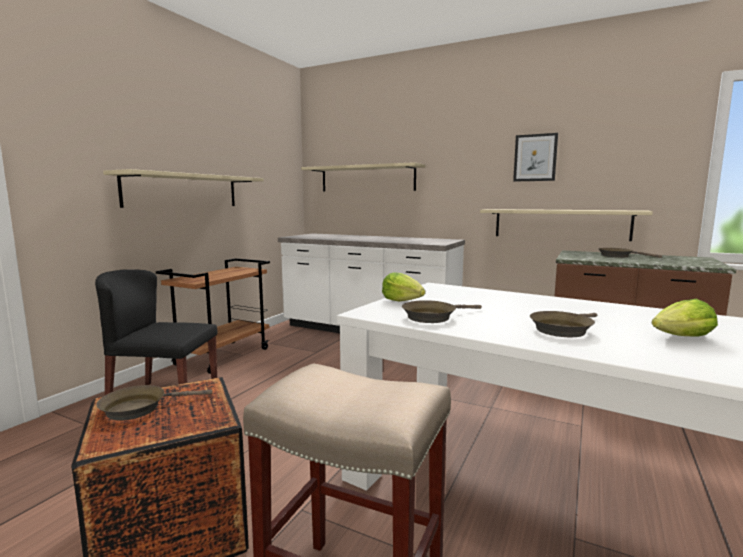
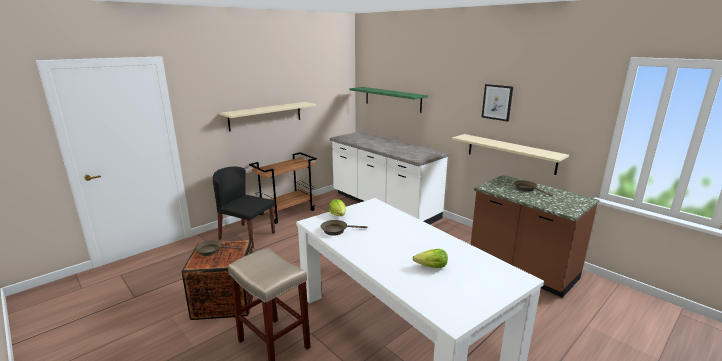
camera: 20 degrees right, 10 degrees up
(367, 179) = (392, 99): beige shelf -> green shelf
(563, 329) = (384, 250): brown frying pan -> none

